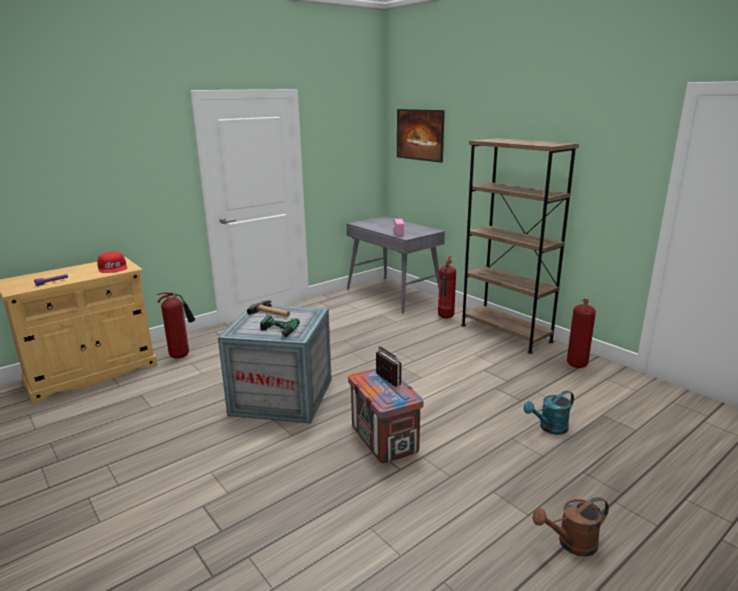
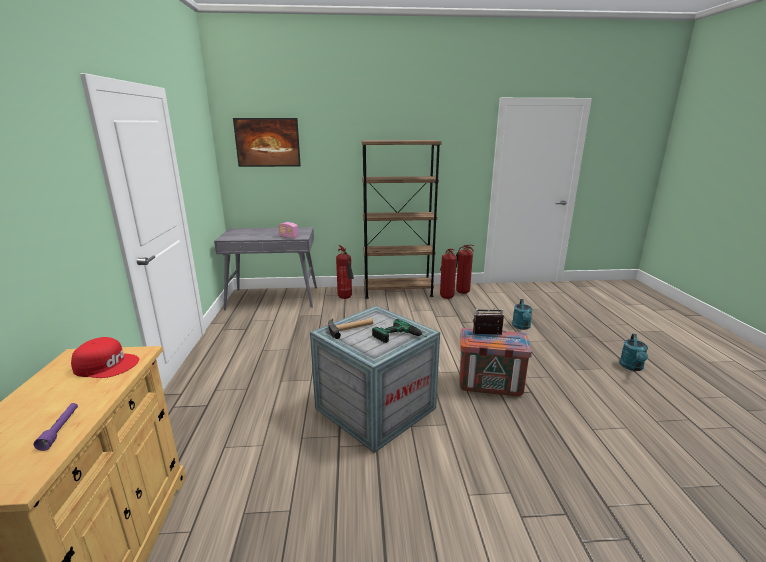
camera: 55 degrees left, 0 degrees up
(181, 355) = (191, 449): fire extinguisher -> fire extinguisher (445, 296)
(571, 544) = (632, 367): brown watering can -> turquoise watering can

